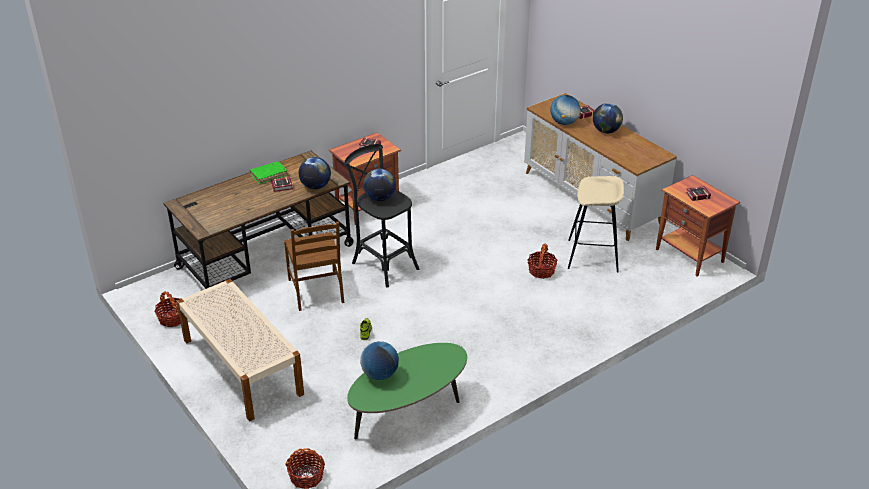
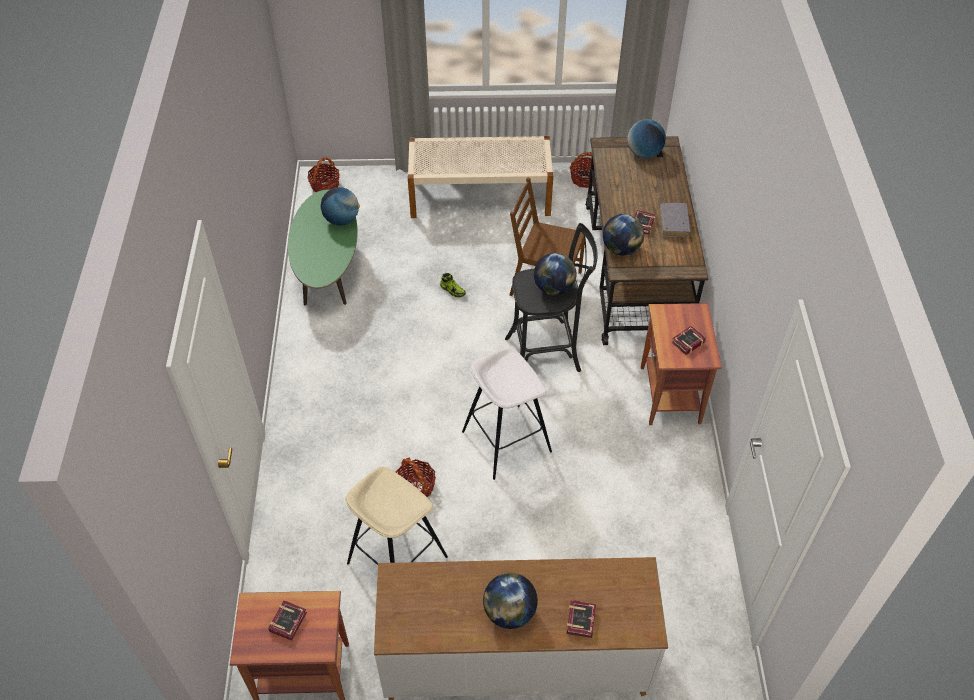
camera: 125 degrees right, 15 degrees up
(269, 175) = (674, 223): green book -> grey book
(470, 252) = (506, 441): none -> white stool
(564, 123) = (574, 573): globe -> globe (644, 153)

